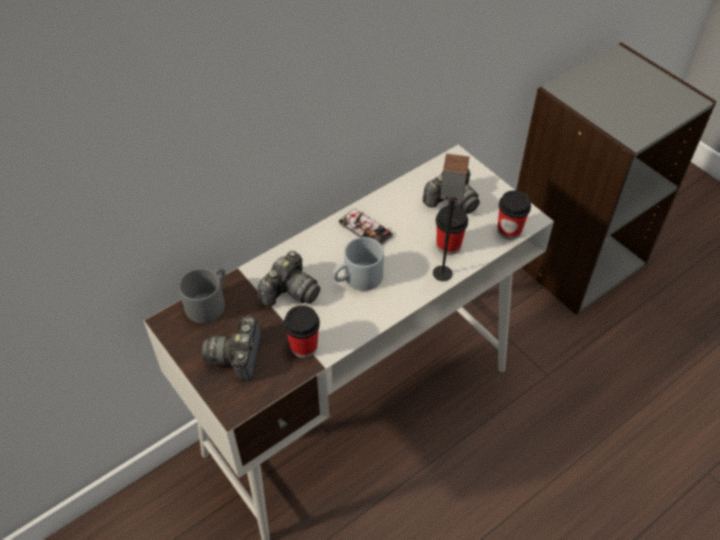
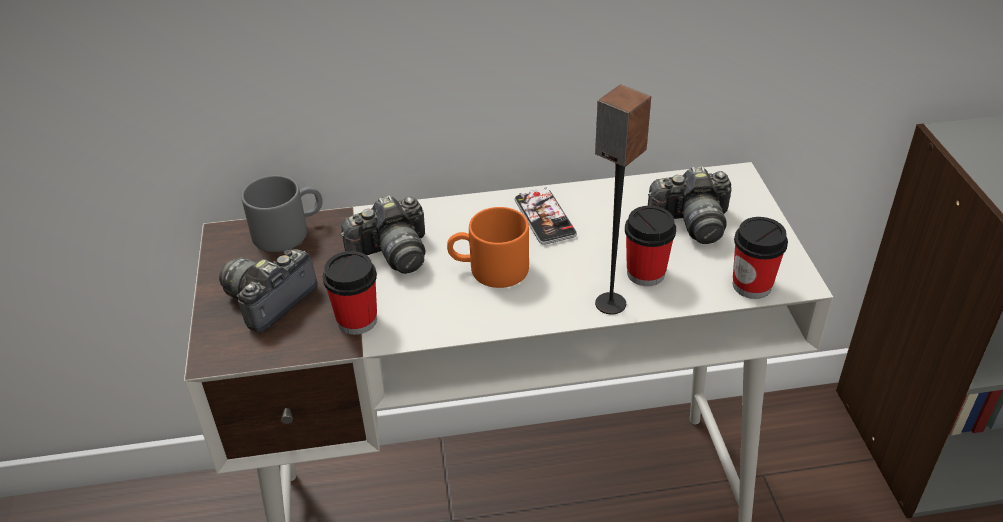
camera: 30 degrees right, 10 degrees down
(358, 279) = (489, 269): grey mug -> orange mug

